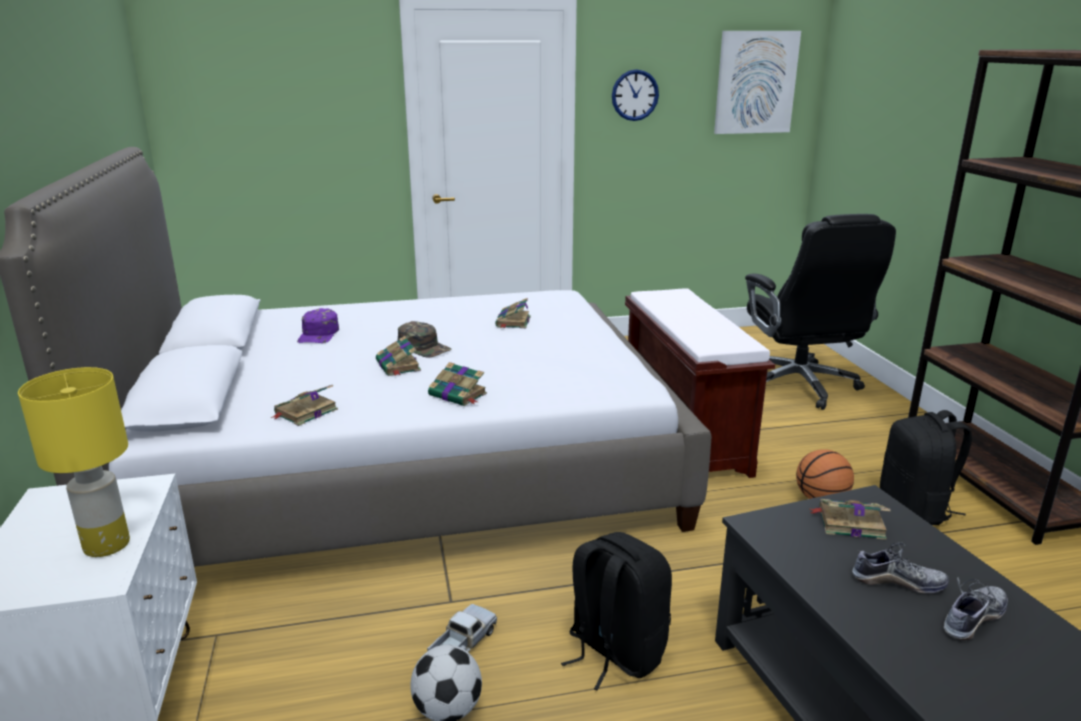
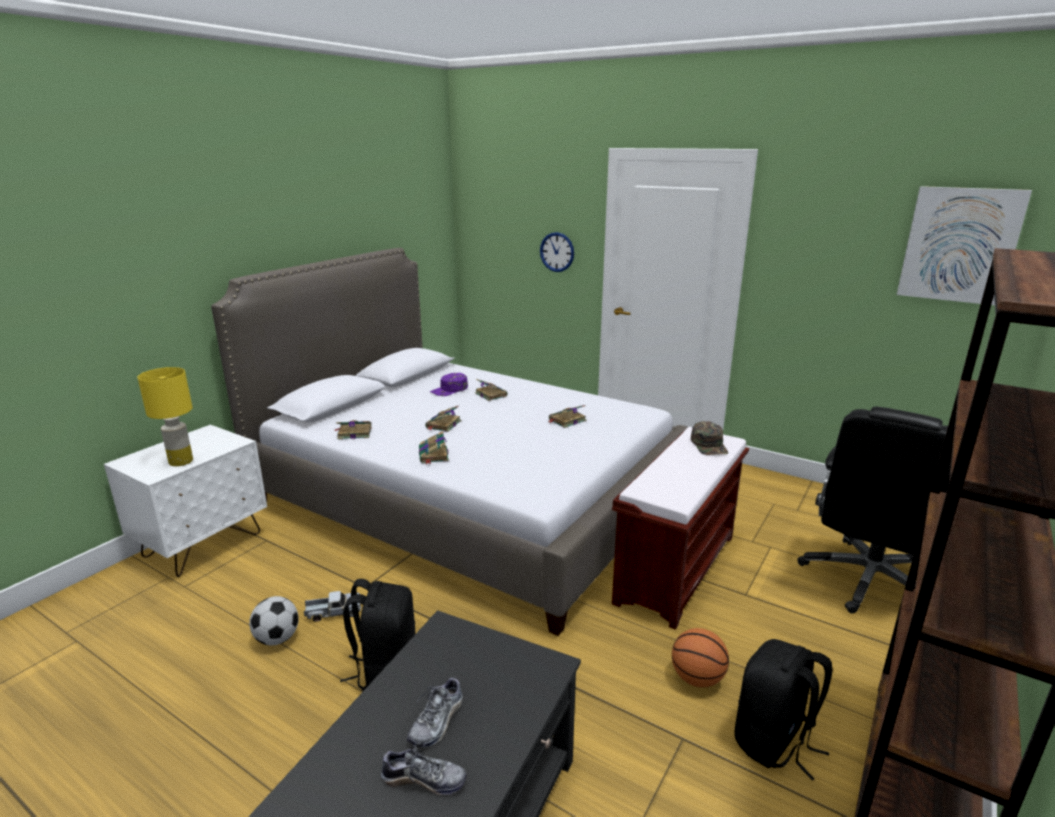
camera: 45 degrees right, 0 degrees up
(424, 347) = (480, 418): green cap -> green cap (709, 445)
(635, 95) = (807, 245): wall clock -> wall clock (557, 252)
(849, 523) = (498, 667): book -> book (490, 394)
(897, 582) = (437, 721): shoe -> shoe turned 60 degrees clockwise

